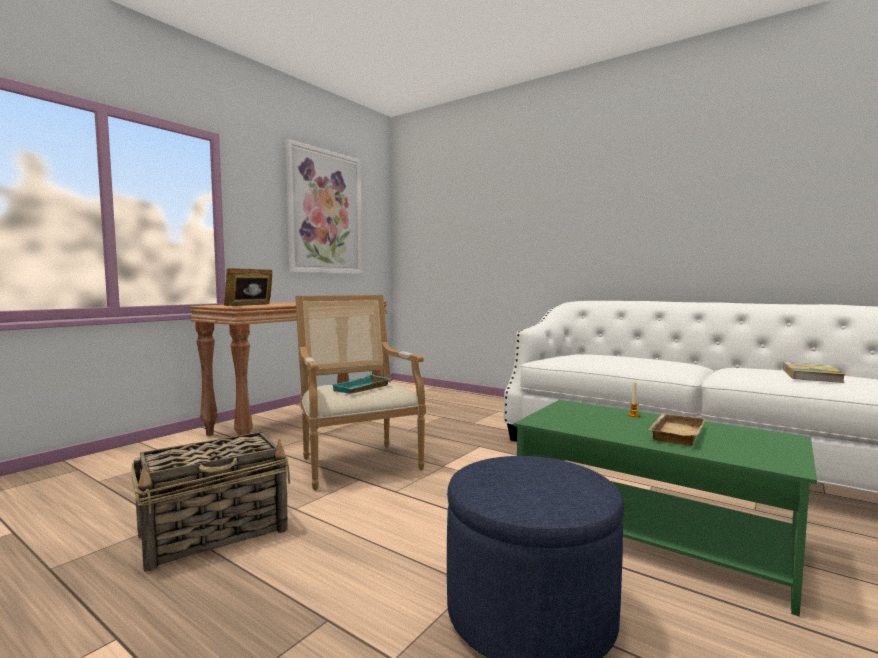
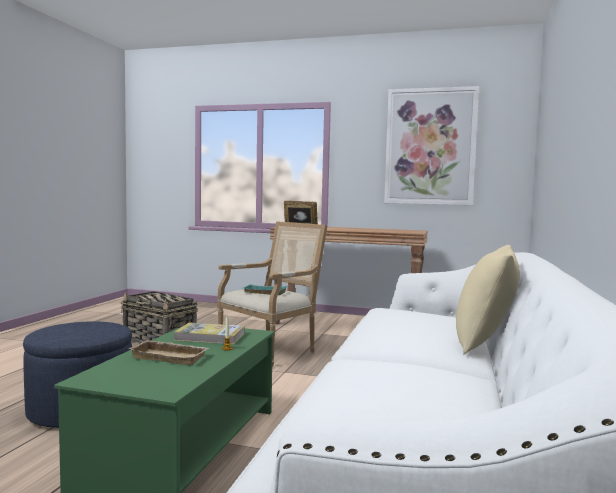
camera: 70 degrees right, 0 degrees up
(655, 358) = (484, 343): none -> beige pillow
(811, 375) = (395, 398): book -> book (210, 337)

